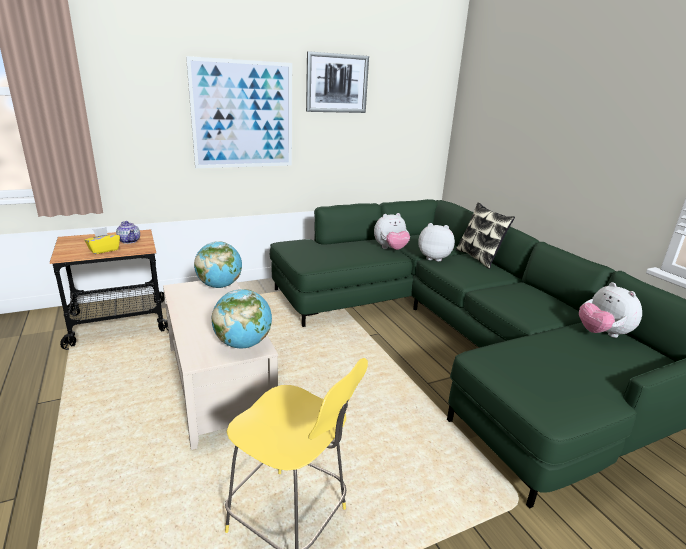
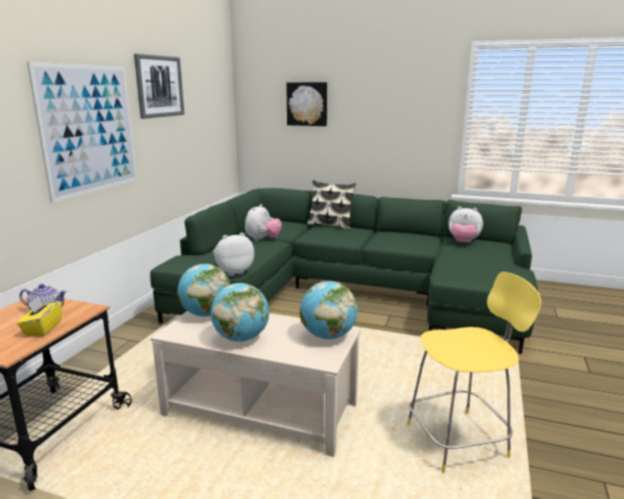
camera: 45 degrees left, 5 degrees down
(197, 312) = (241, 338): none -> globe
(434, 258) = (304, 235): plush toy -> plush toy (233, 272)
(513, 114) = (307, 104): none -> picture

